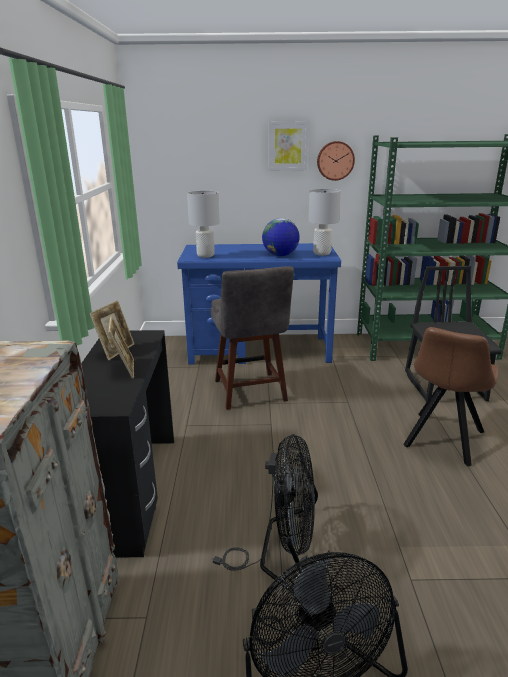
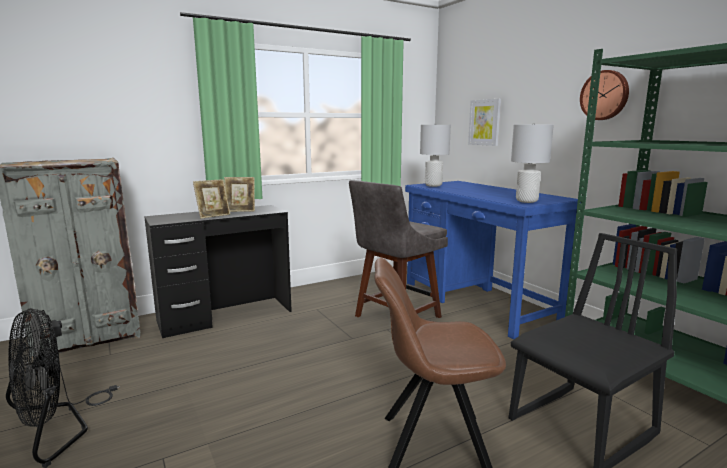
camera: 60 degrees right, 10 degrees down
(280, 255) = (486, 195): globe -> none
(281, 550) = (183, 383): black fan -> none
(287, 146) = (553, 81): picture -> picture (485, 122)

